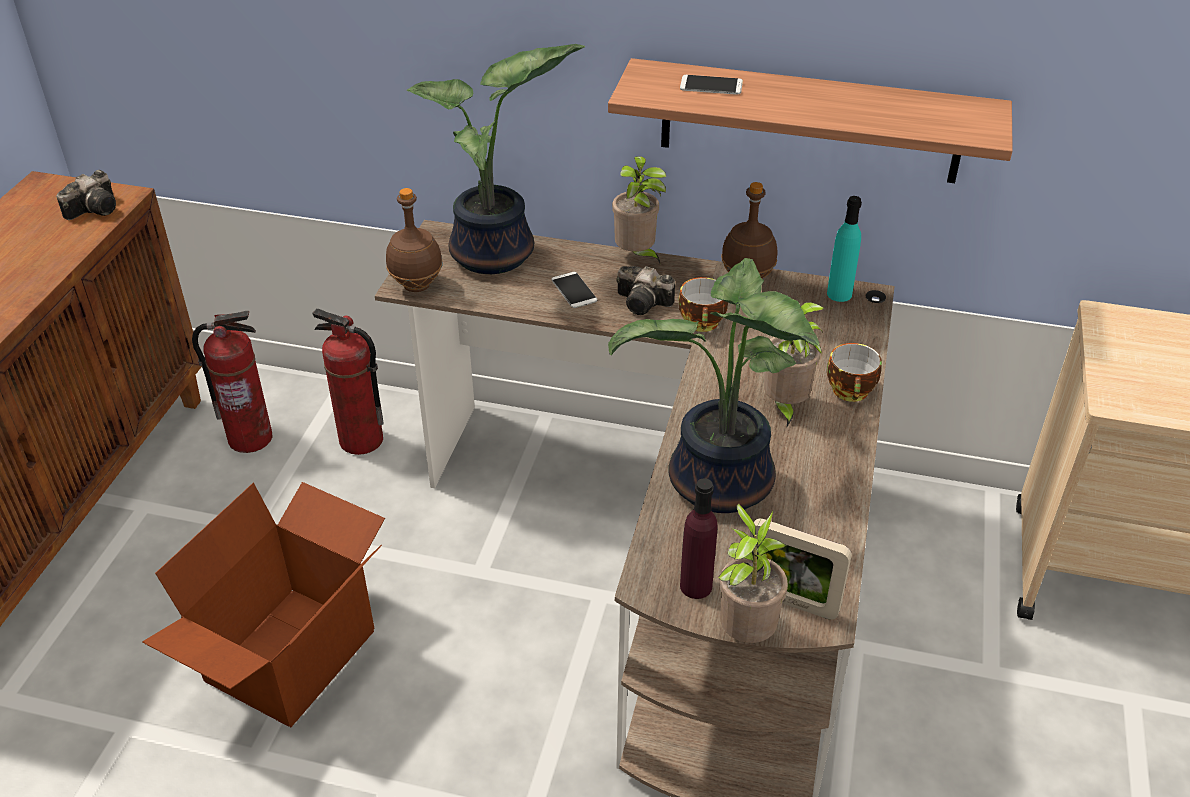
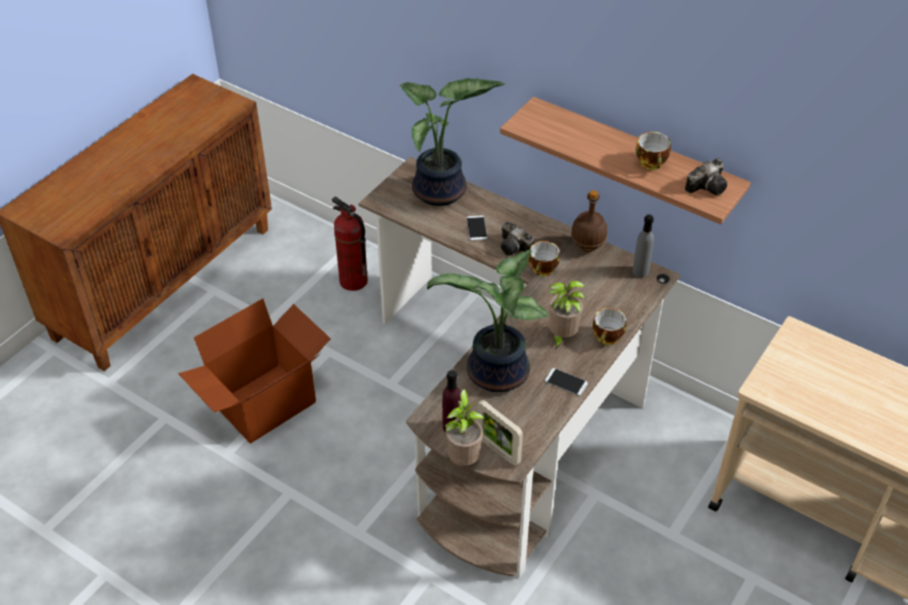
camera: 20 degrees right, 5 degrees up
(96, 208) = (219, 109): camera -> camera (708, 186)
(251, 438) = (289, 262): fire extinguisher -> none
(416, 286) = (385, 202): brown bottle -> none
(637, 256) = (527, 213): potted plant -> none
(711, 86) = (568, 129): phone -> phone (566, 382)
(839, 294) = (640, 271): turquoise bottle -> grey bottle
(862, 104) = (652, 164): none -> cup

